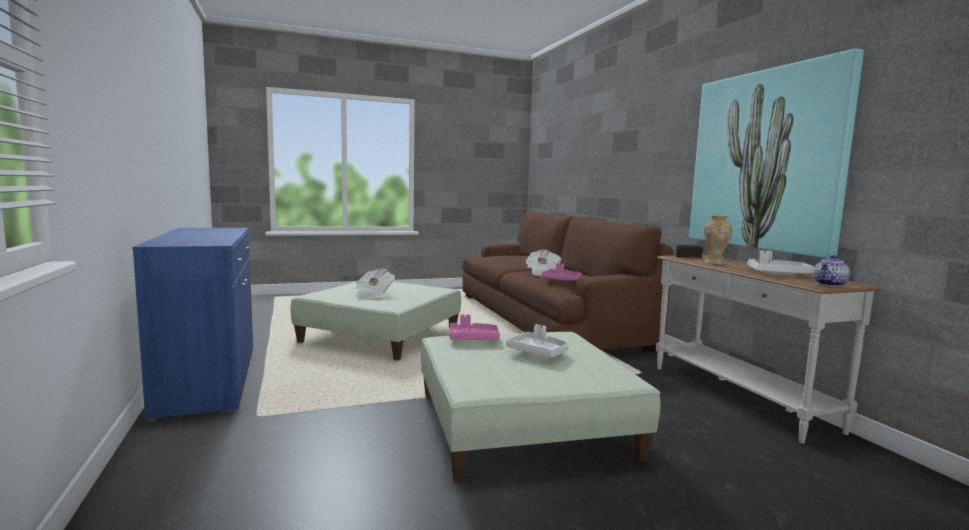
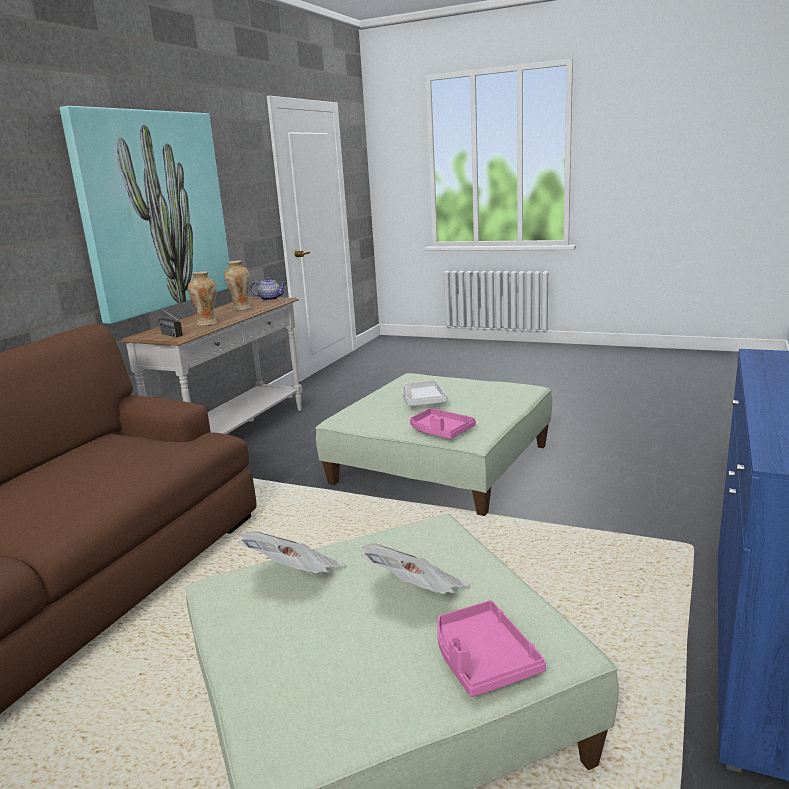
camera: 135 degrees left, 10 degrees up
(542, 272) = (78, 485): newspaper -> newspaper (295, 575)
(561, 280) = (144, 450): pink tray -> pink tray (483, 660)
(777, 274) = (241, 308): white tray -> vase

